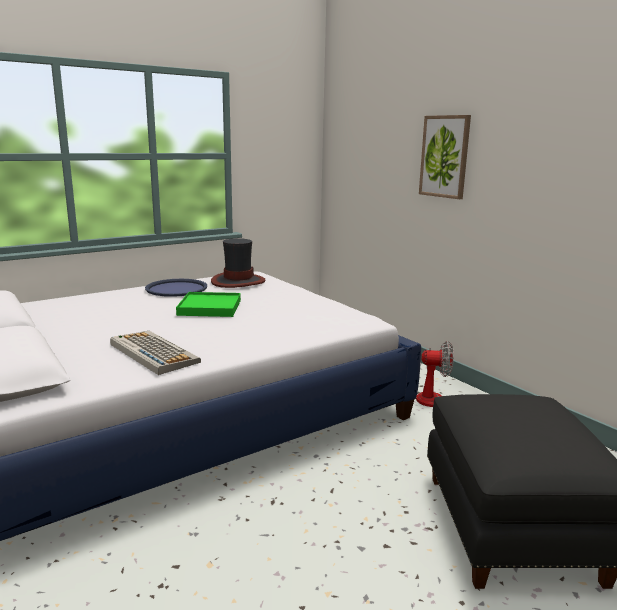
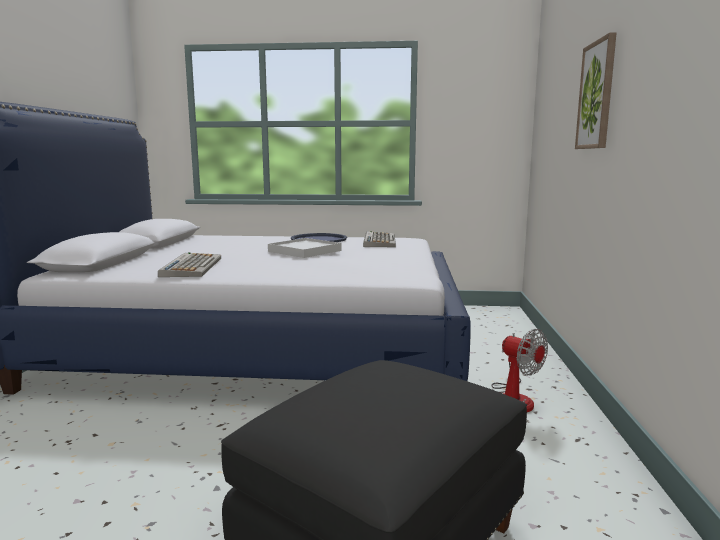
camera: 40 degrees right, 5 degrees down
(209, 308) = (304, 251): green tray -> white tray
(238, 281) = (379, 241): hat -> keyboard

